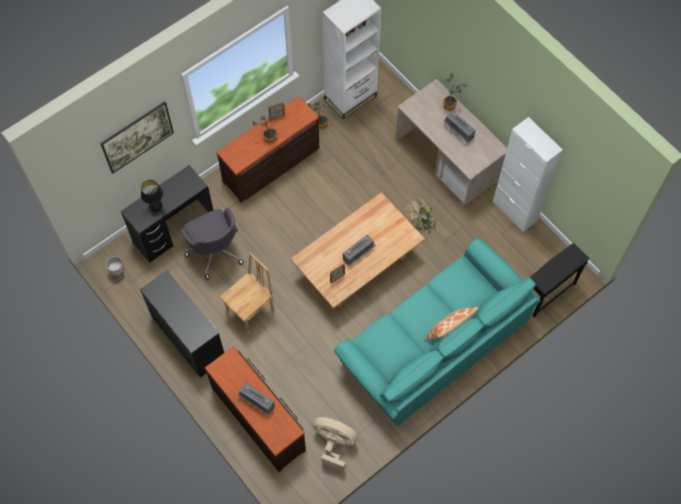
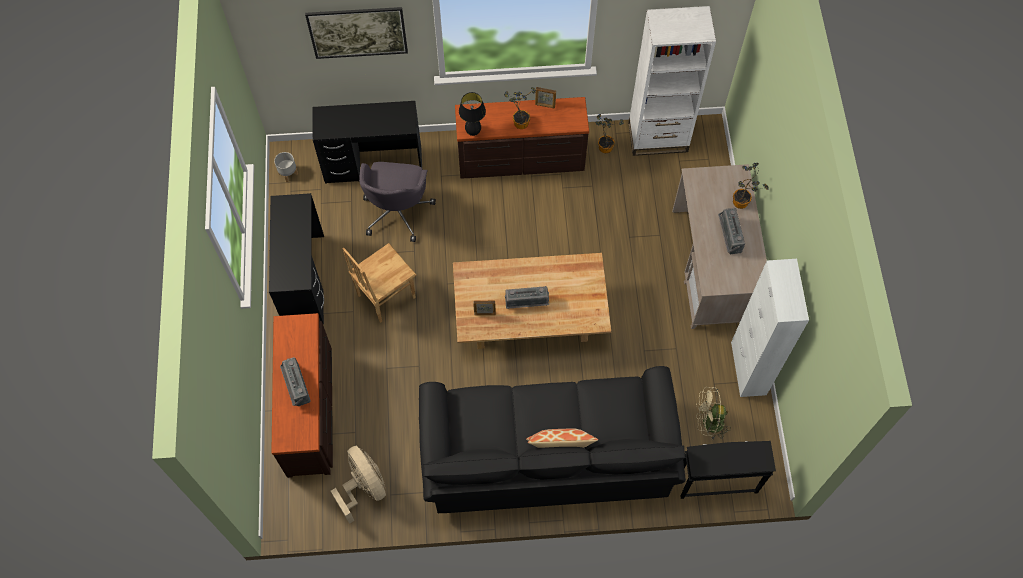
camera: 35 degrees right, 0 degrees up
(157, 209) = (348, 126): black table lamp -> black table lamp (473, 132)
(251, 312) = (385, 296): brown chair -> brown chair turned 150 degrees clockwise
(421, 225) = (631, 318): beige fan -> beige fan (708, 423)
(433, 343) = (547, 452): turquoise sofa -> black sofa

